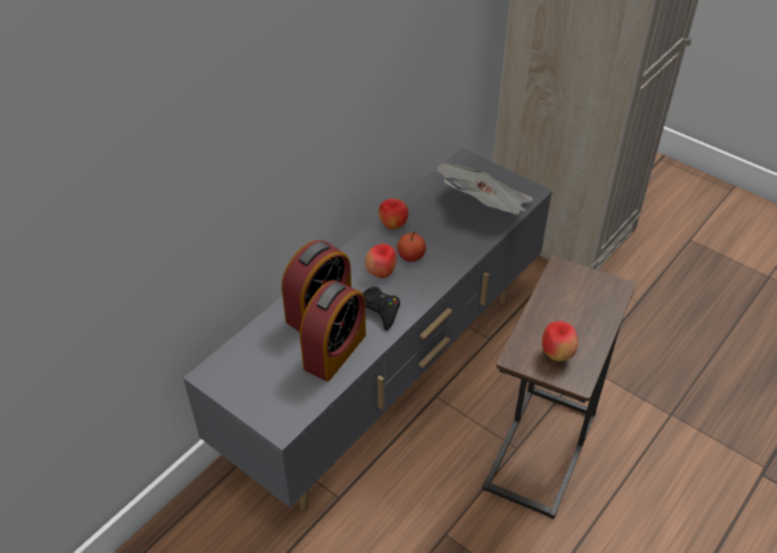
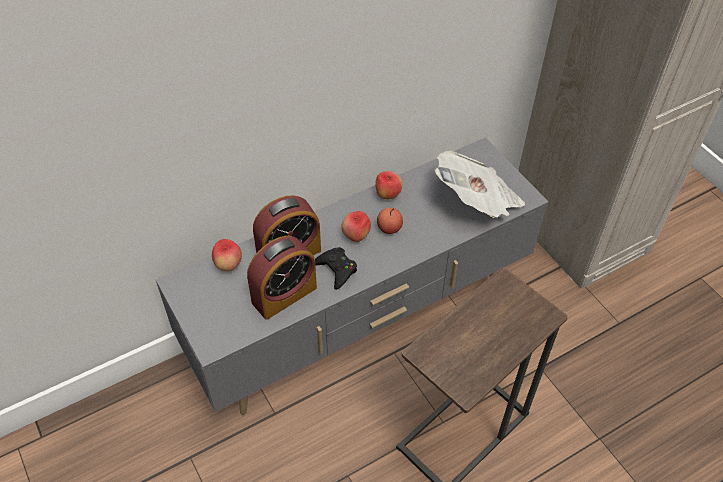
camera: 20 degrees right, 5 degrees up
(557, 354) = (459, 361): apple -> apple (228, 265)

